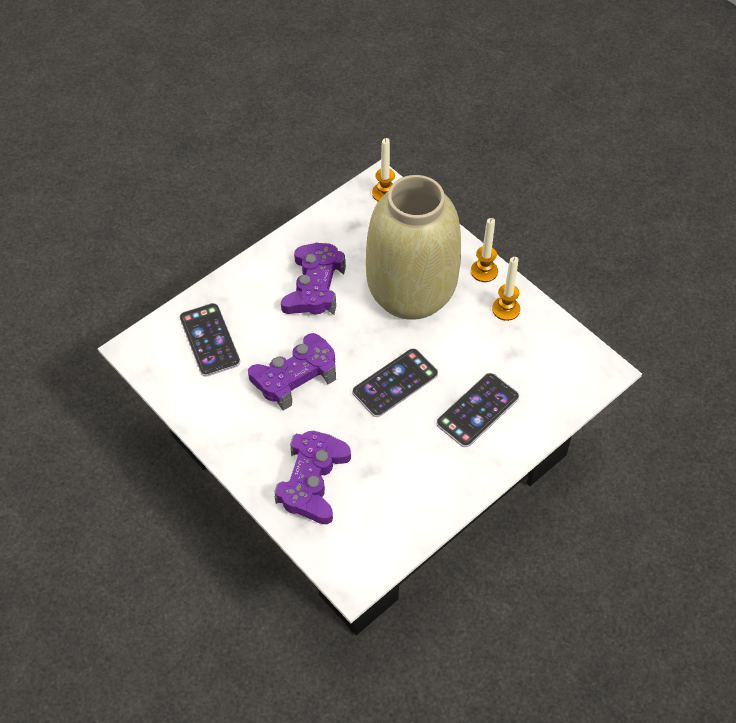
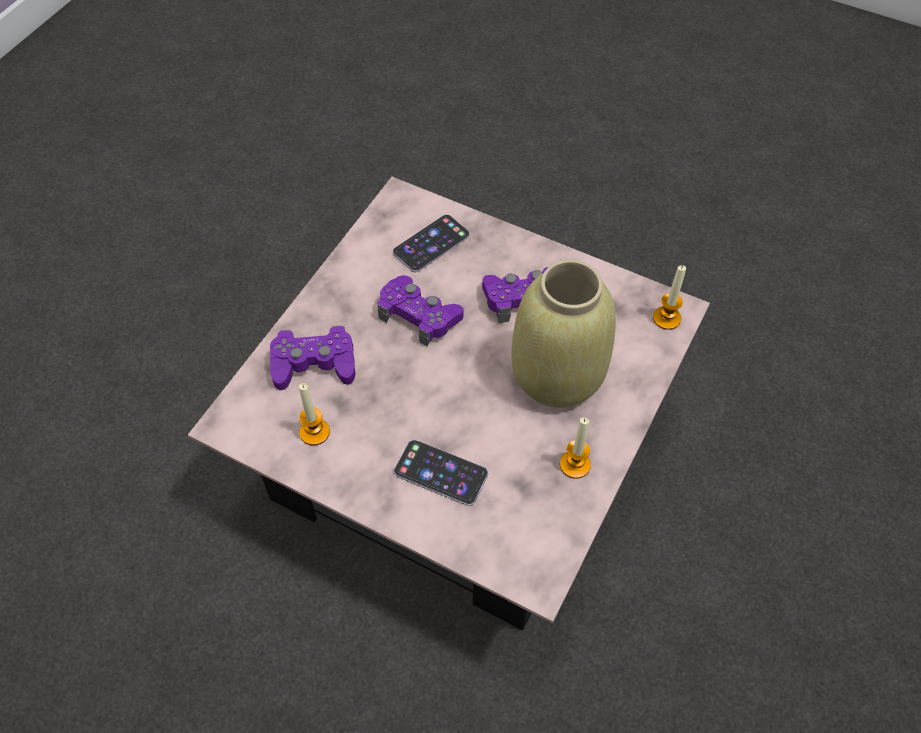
camera: 70 degrees right, 0 degrees up
(368, 446) = (460, 449): white coffee table -> pink coffee table
(395, 383) = (444, 394): phone -> none
(484, 271) = (613, 432): candle -> candle (314, 432)

